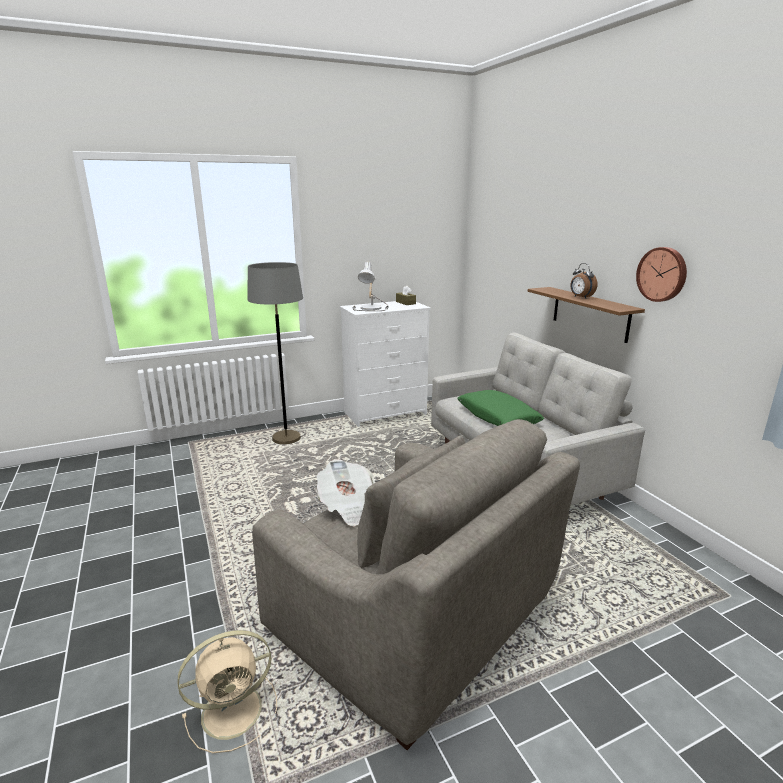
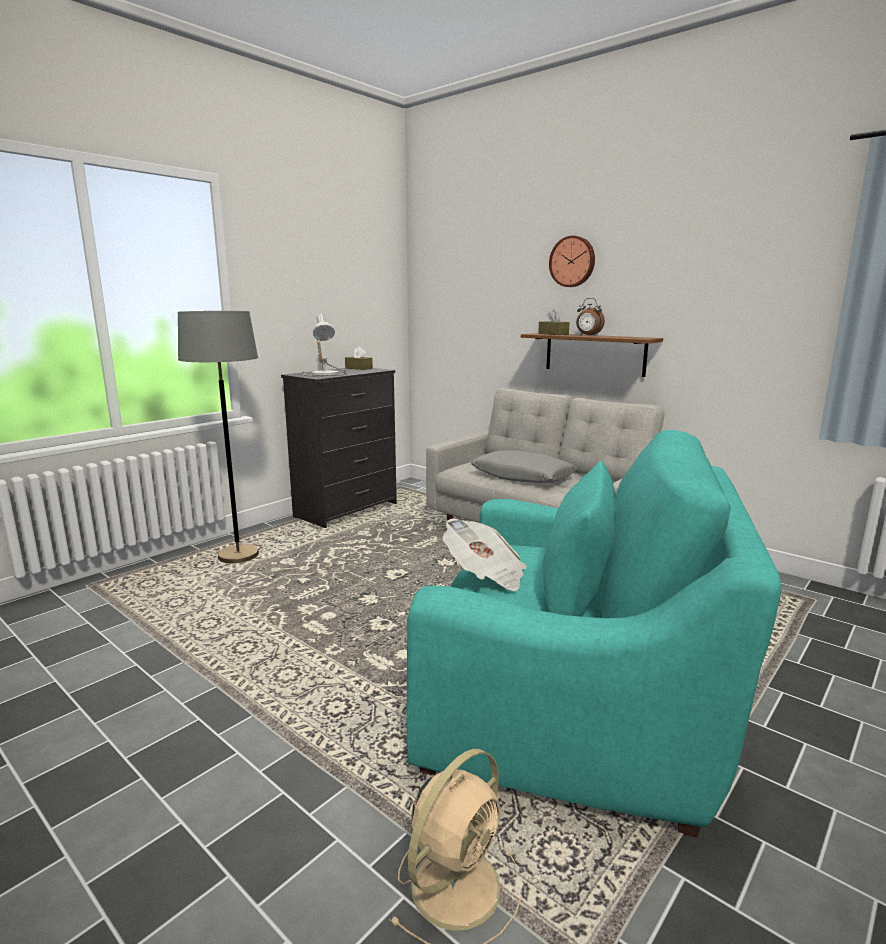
camera: 25 degrees left, 5 degrees down
(386, 414) = (347, 510): white dresser -> black dresser
(415, 619) = (576, 703): grey armchair -> turquoise armchair
(497, 417) = (522, 477): green pillow -> grey pillow
(555, 291) = (553, 334): none -> brown tissue box
(662, 274) = (680, 299): wall clock -> wall clock (573, 261)

